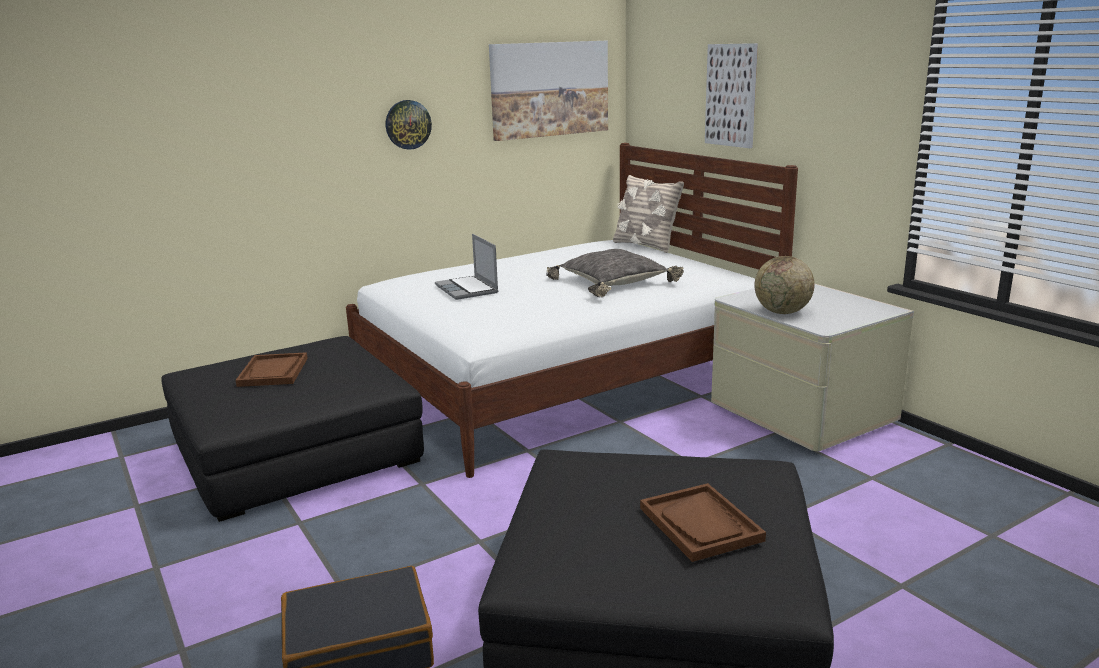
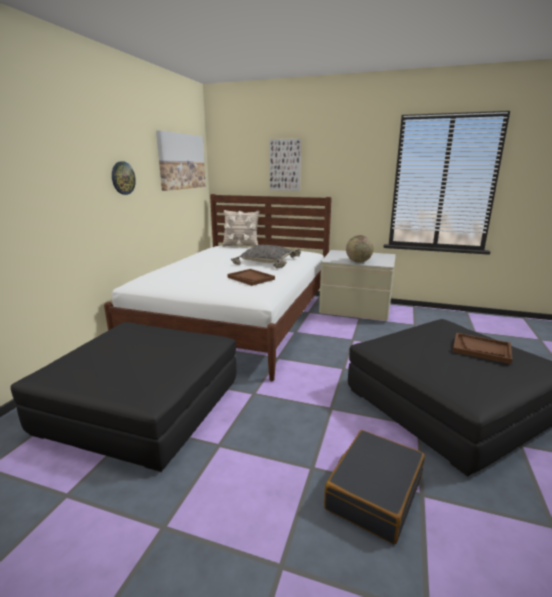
camera: 40 degrees left, 0 degrees up
(273, 372) = (126, 353): brown tray -> brown tray (251, 278)
(467, 289) = (202, 276): laptop -> none

